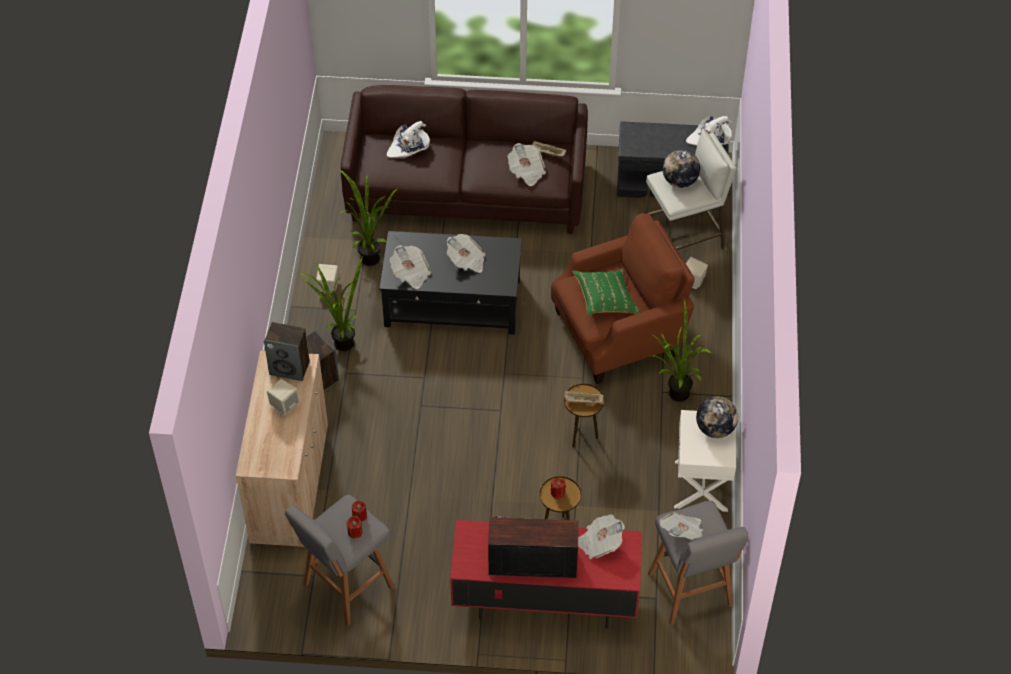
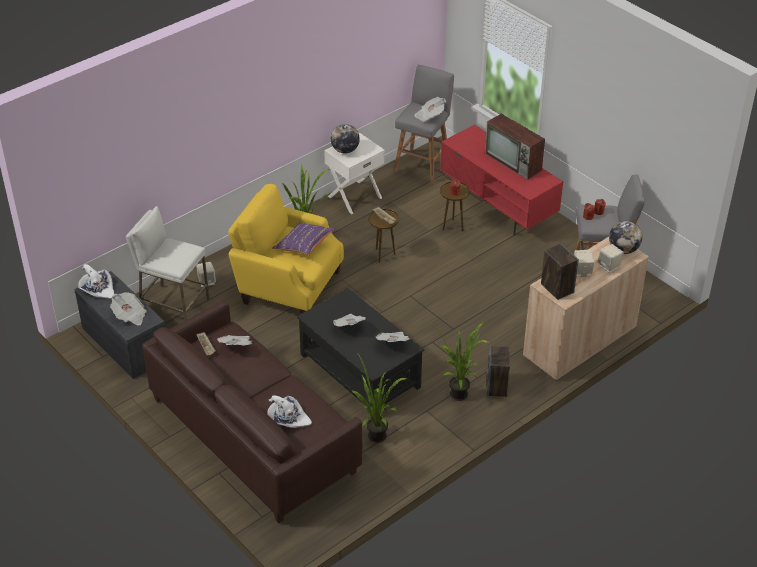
camera: 135 degrees left, 10 degrees down
(328, 287) = (427, 439): beige speaker -> beige speaker (609, 266)
(599, 543) = (469, 149): newspaper -> newspaper (130, 316)
(605, 300) = (303, 245): green pillow -> purple pillow
(619, 333) = (288, 286): brown armchair -> yellow armchair
(680, 181) = (171, 256): globe -> globe (623, 249)

